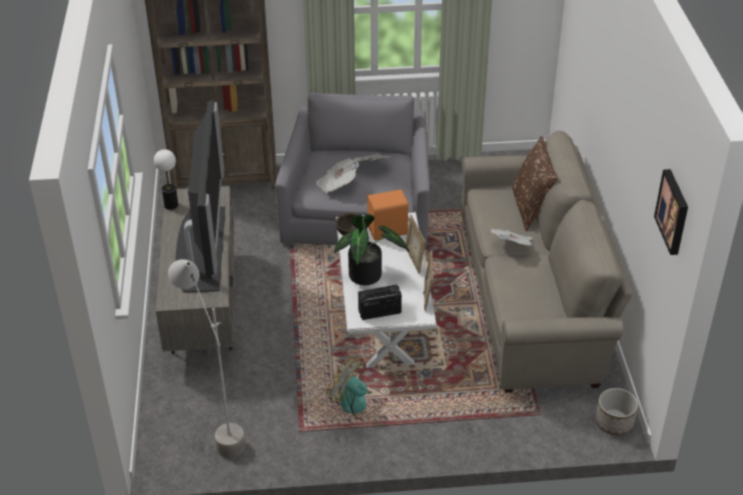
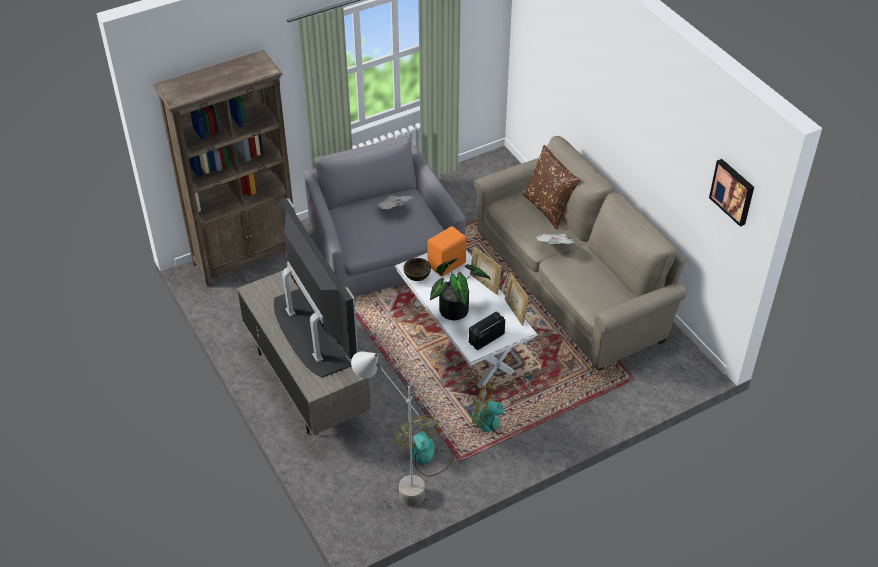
camera: 25 degrees left, 5 degrees up
(171, 205) = (253, 301): table lamp -> none
(270, 415) = (426, 457): none -> fan
(337, 184) = (375, 235): newspaper -> none
(614, 423) = (692, 366): planter -> none

